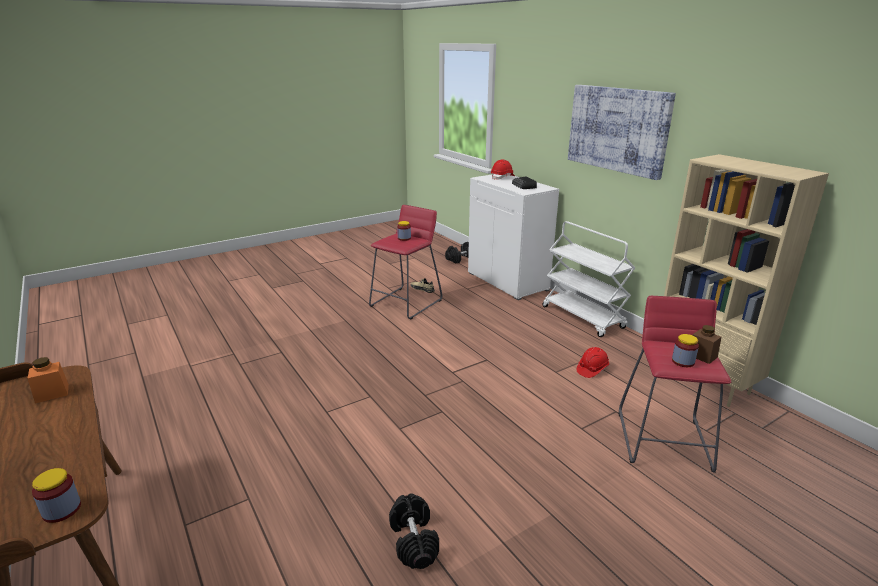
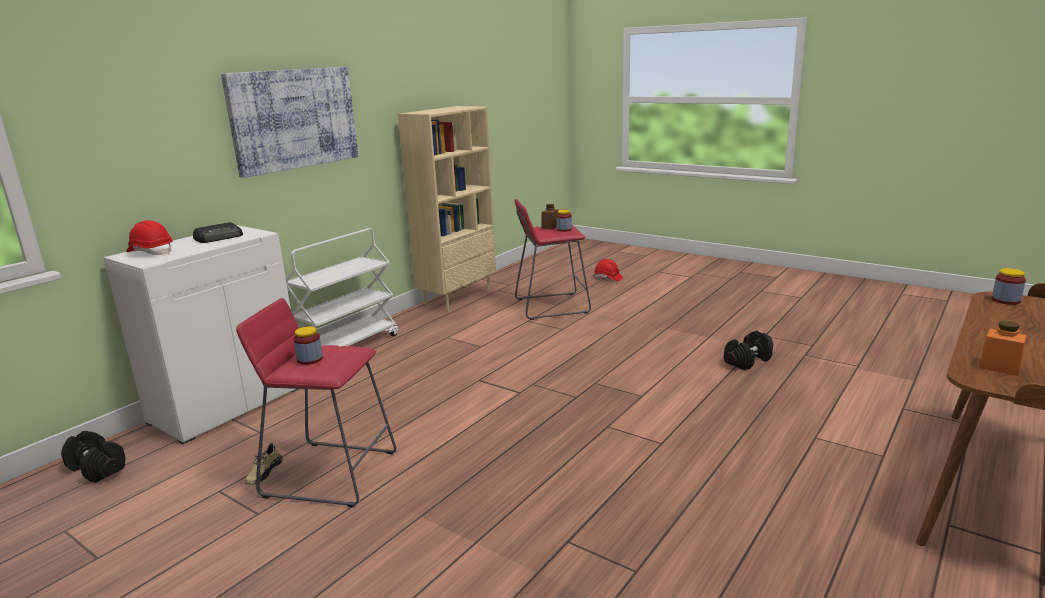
camera: 110 degrees left, 5 degrees down
(592, 369) = (465, 333): red hard hat -> red hard hat (608, 278)

